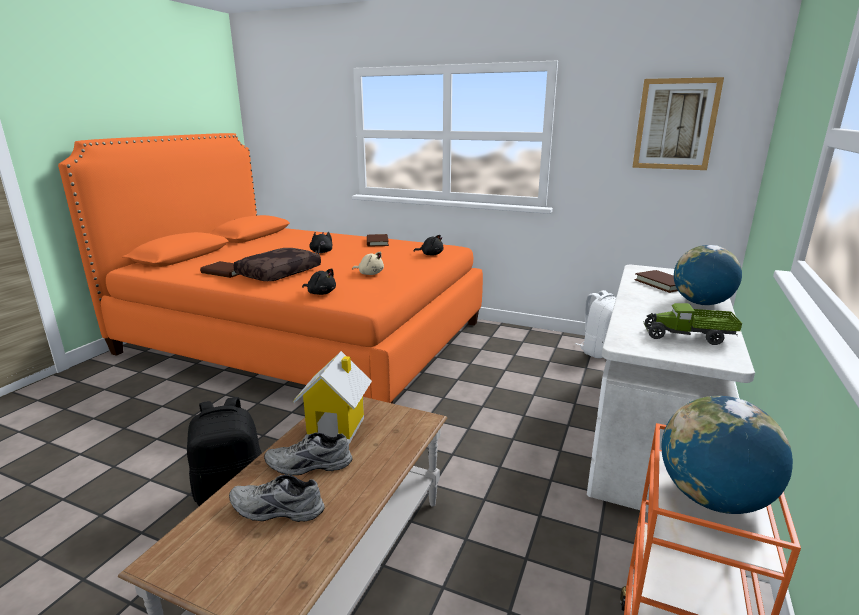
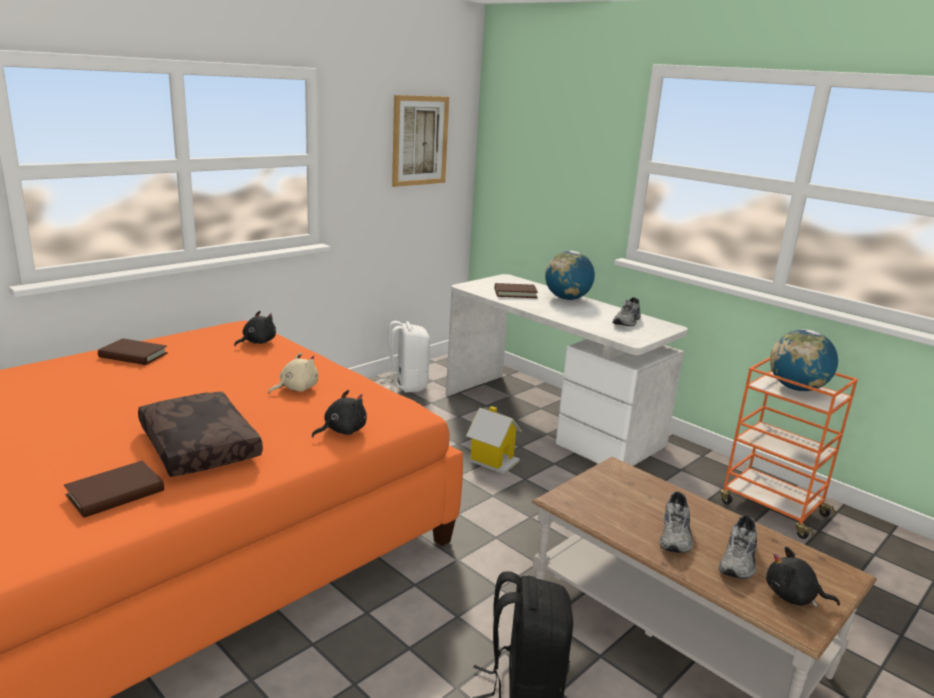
camera: 70 degrees left, 0 degrees up
(321, 252) = (122, 400): black plush toy -> black plush toy (793, 597)
(336, 428) = (616, 511): toy house -> toy house (493, 460)
(688, 337) = (628, 322): toy truck -> grey shoe

